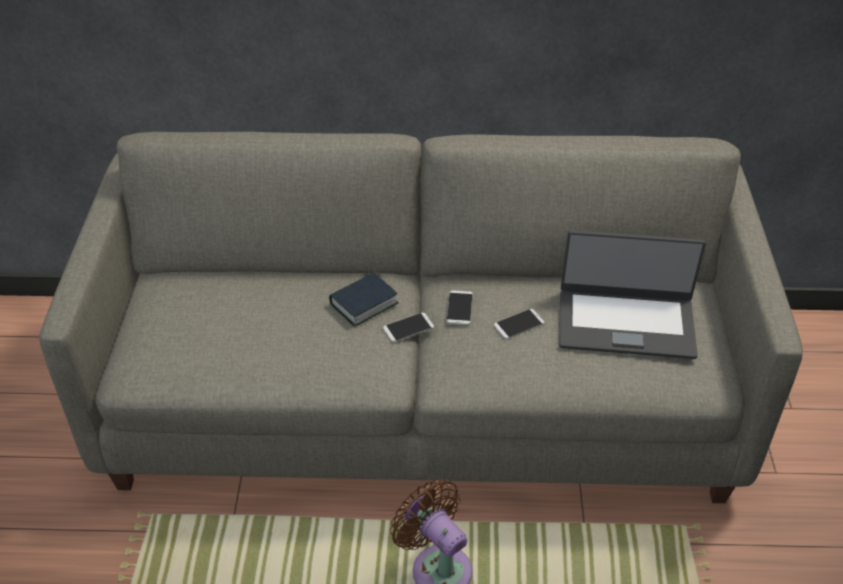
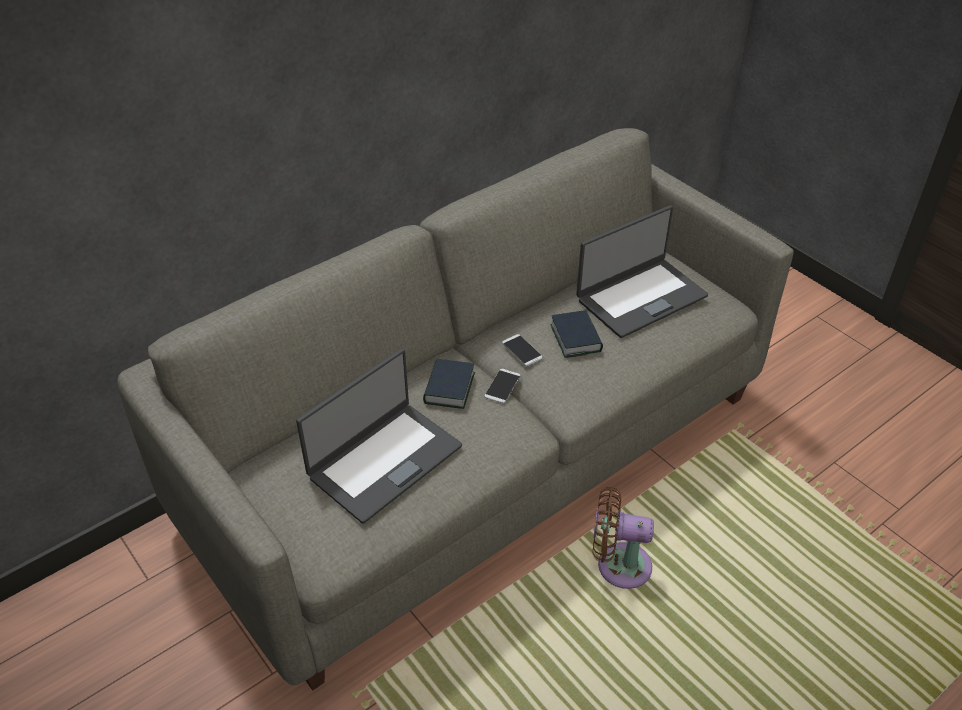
camera: 40 degrees left, 0 degrees up
(249, 329) = (384, 461): none -> laptop
(519, 324) = (576, 338): phone -> book

